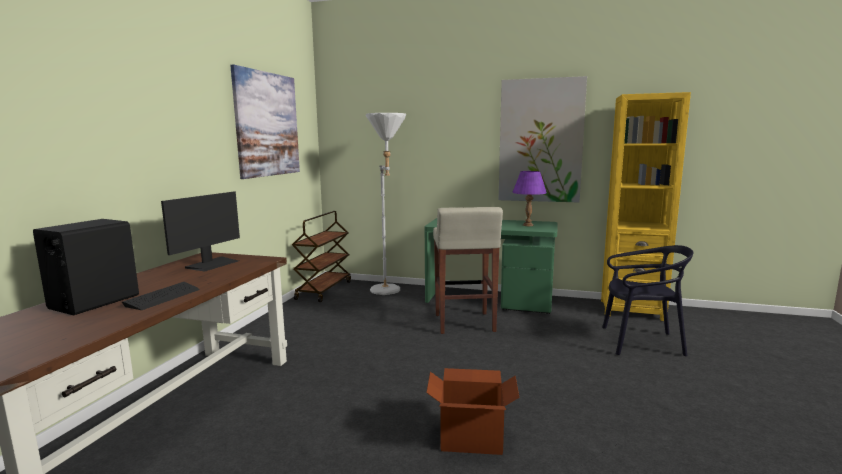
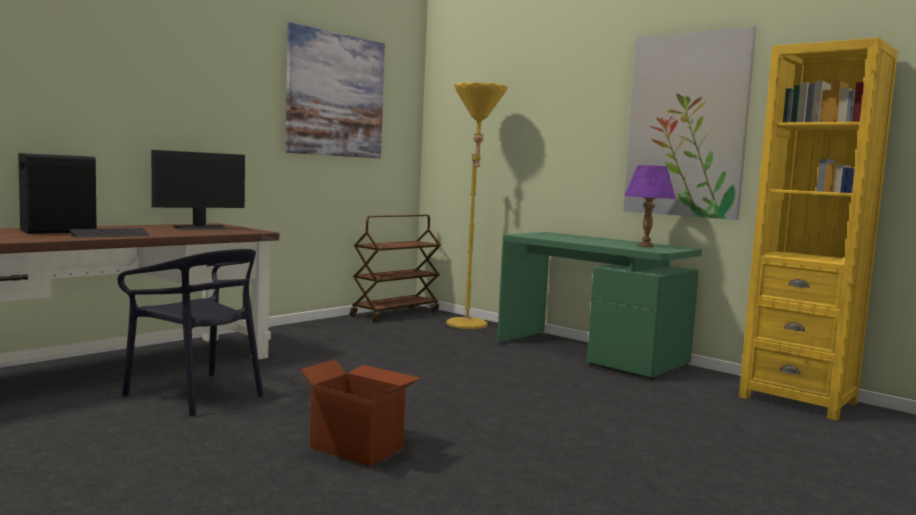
camera: 25 degrees right, 5 degrees down
(388, 292) = (468, 327): white floor lamp -> yellow floor lamp
(464, 323) = (515, 367): beige stool -> none
(641, 342) = (744, 429): black chair -> black chair (196, 394)

